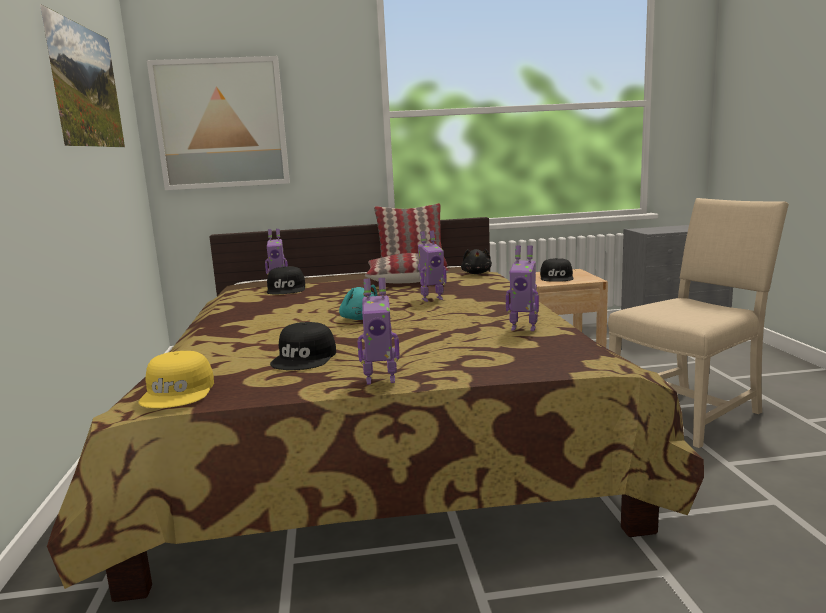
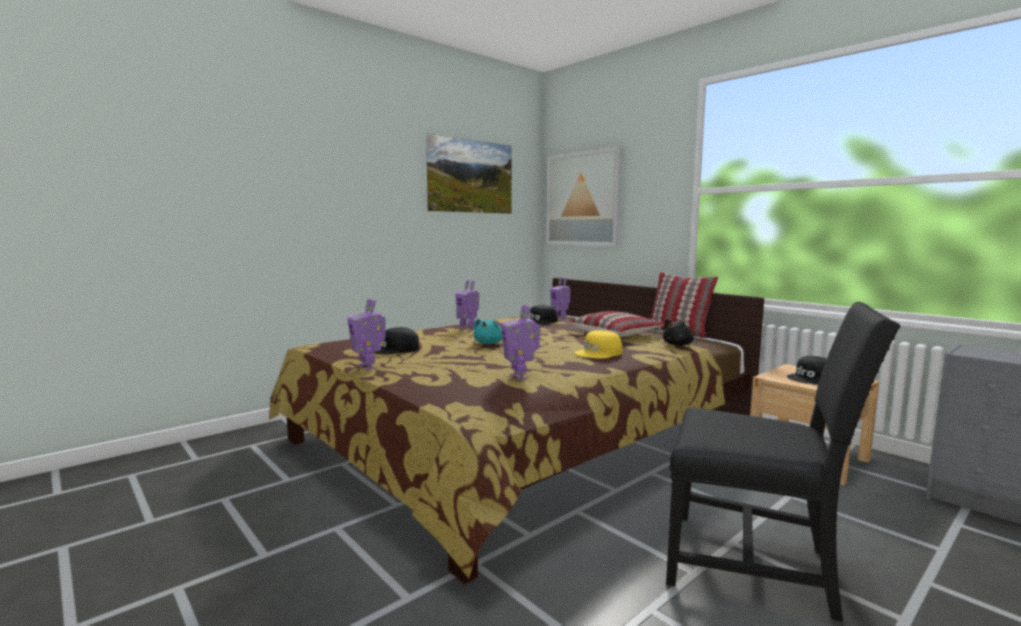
camera: 55 degrees right, 5 degrees down
(179, 392) = (326, 344): yellow cap -> yellow cap (599, 353)
(431, 299) = (565, 347): toy robot -> toy robot (468, 329)
(689, 412) = (755, 565): beige chair -> black chair

